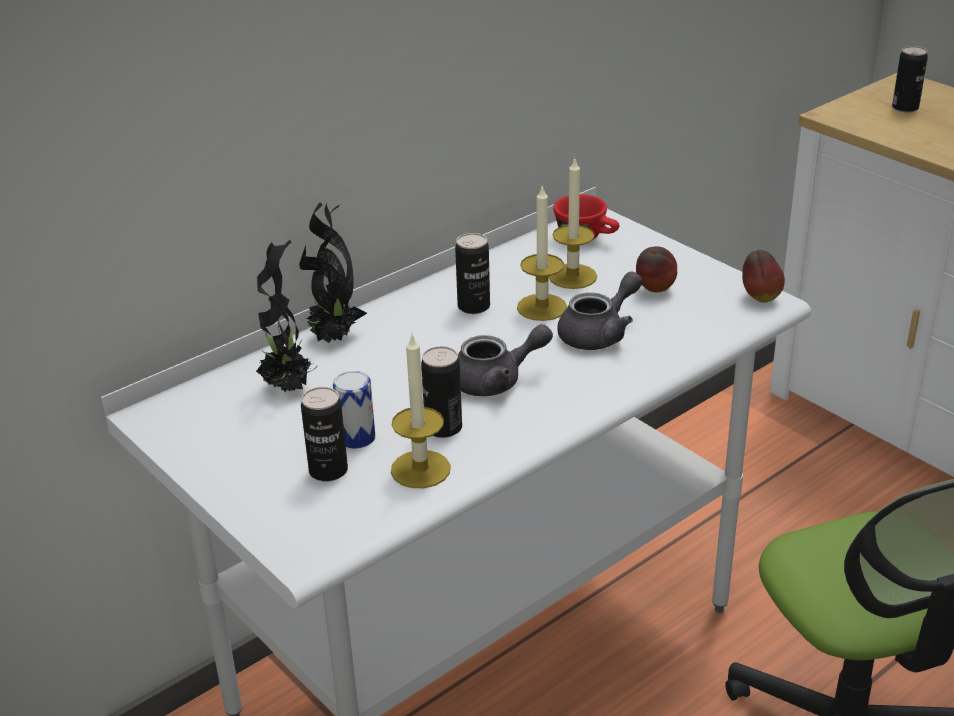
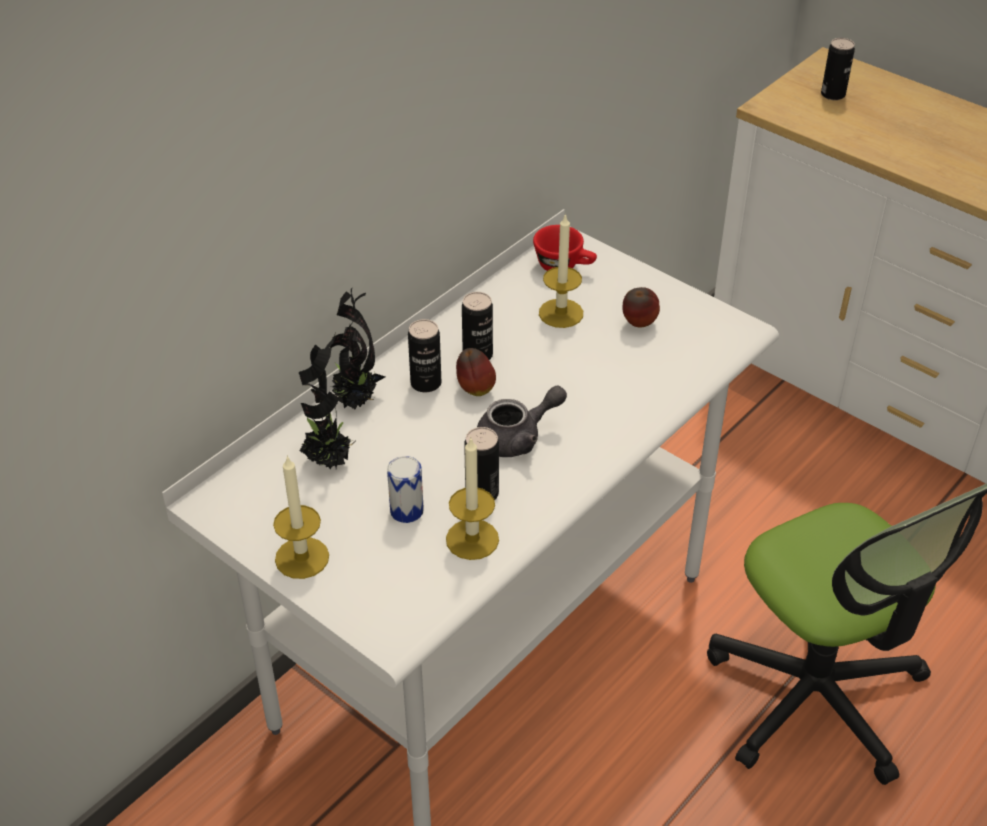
camera: 10 degrees left, 10 degrees up
(328, 471) = (390, 548): can -> can (426, 383)
(542, 307) = (540, 351): candle -> candle (302, 558)
(599, 334) = (599, 377): grey teapot -> none
(759, 297) = (733, 325): apple -> apple (475, 390)

